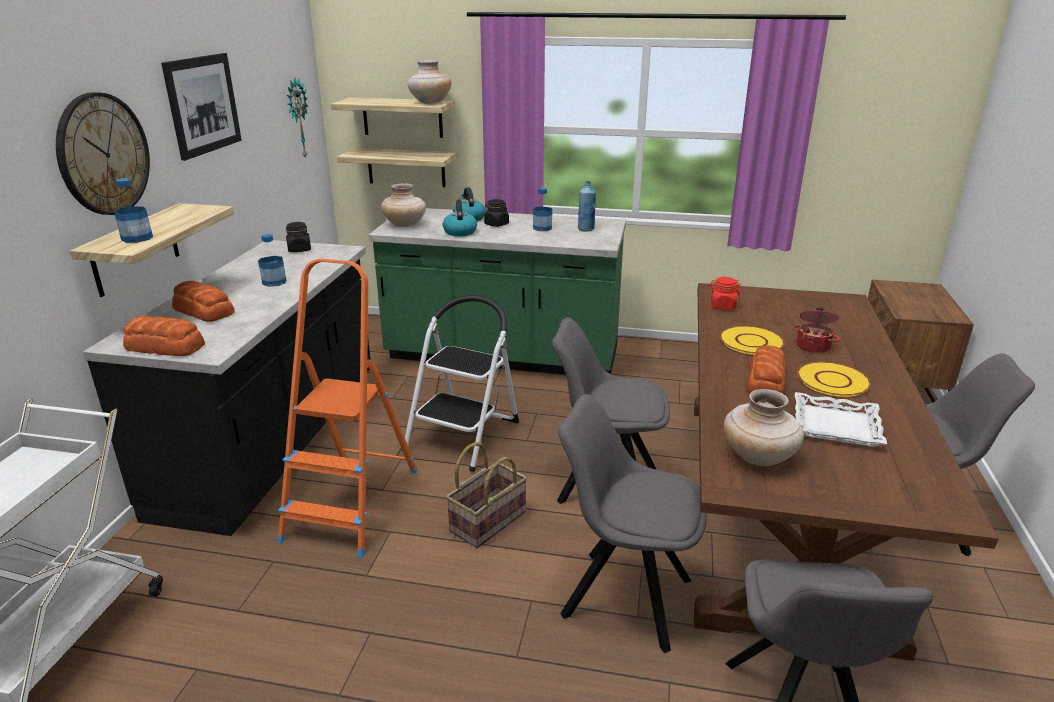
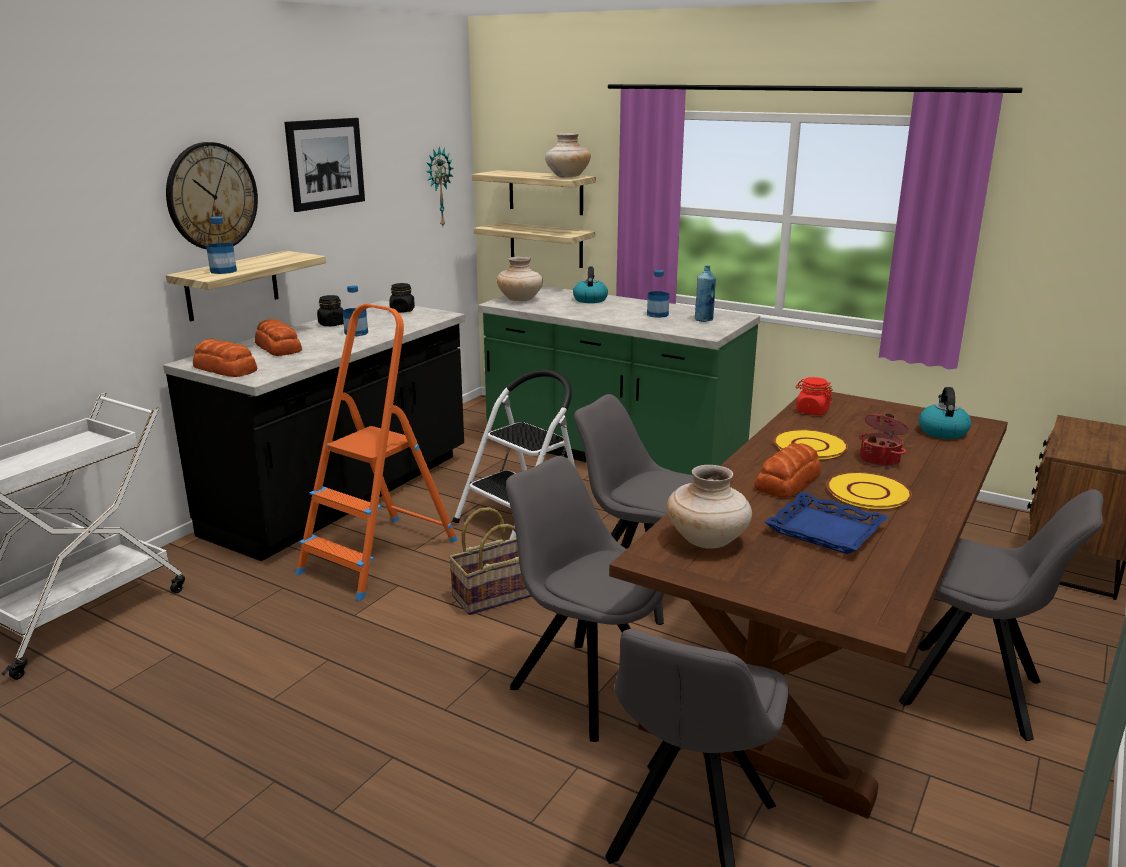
camera: 20 degrees right, 5 degrees down
(460, 232) = (568, 310): kettle -> kettle (942, 431)
(496, 224) = (612, 307): black jar -> black jar (331, 324)
(836, 425) = (826, 530): white tray -> blue tray

